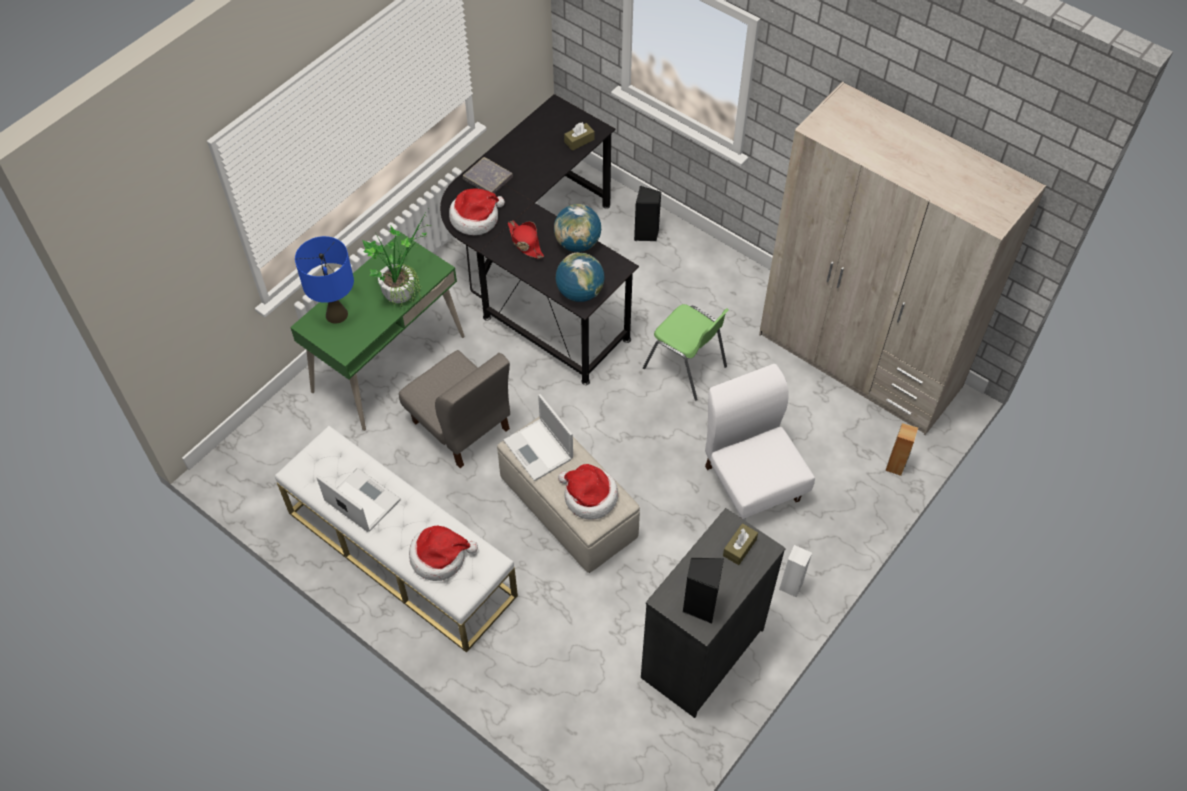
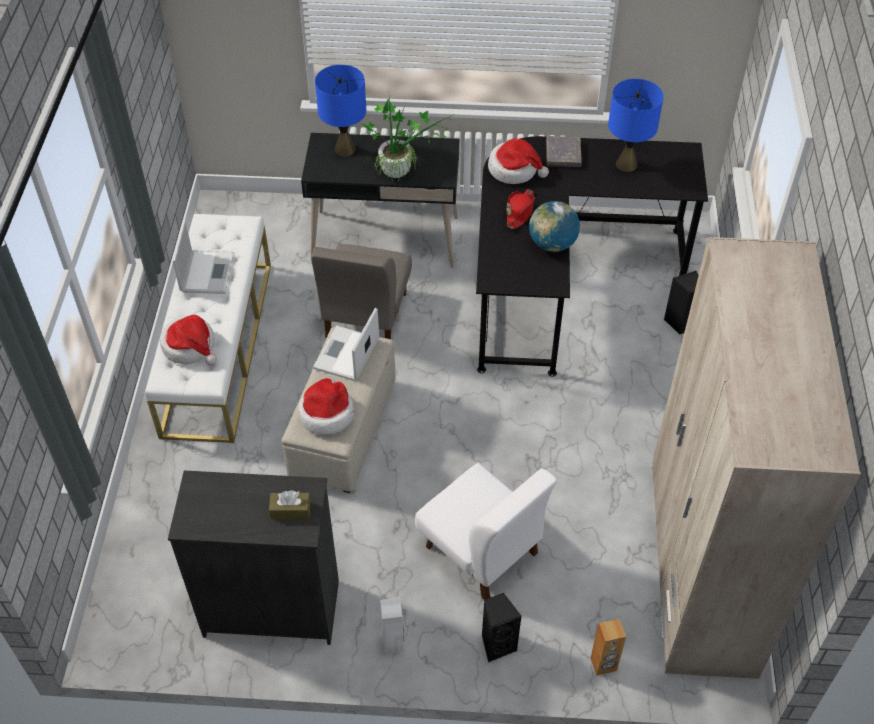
camera: 55 degrees right, 5 degrees down
(388, 364) = (385, 239): green desk -> black desk
(535, 149) = (626, 164): none -> blue table lamp
(579, 141) = (667, 185): brown tissue box -> none
(580, 292) = (501, 274): globe -> none
(685, 367) = (562, 432): green chair -> none
(700, 605) = (206, 511): black speaker -> black speaker (497, 644)
(752, 482) = (481, 550): white chair -> white chair turned 105 degrees clockwise

